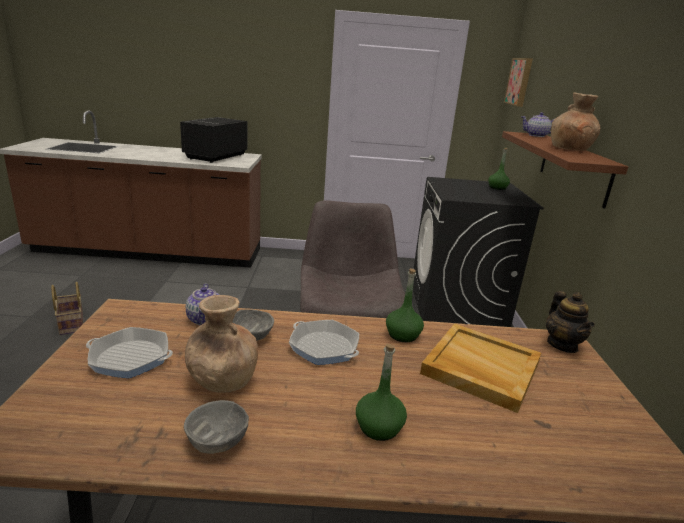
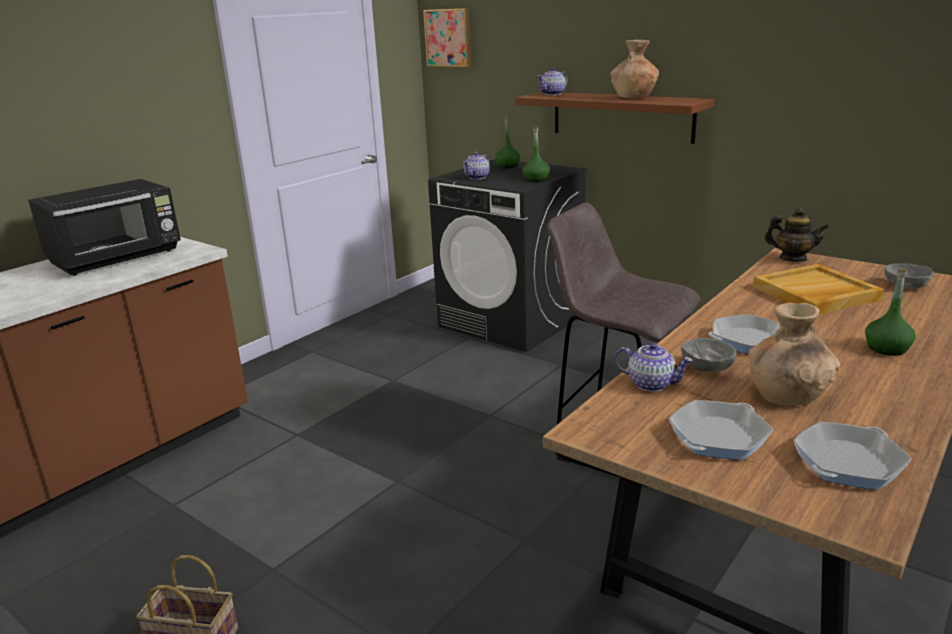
camera: 50 degrees left, 0 degrees up
(106, 425) = (848, 463): none -> frying pan
(215, 157) = (117, 258): black microwave -> black microwave turned 105 degrees counterclockwise
(217, 441) = (889, 413): grey bowl -> grey bowl (906, 286)
(403, 335) = (744, 305): green bottle -> green bottle (536, 180)
(453, 185) = (477, 177): none -> teapot

